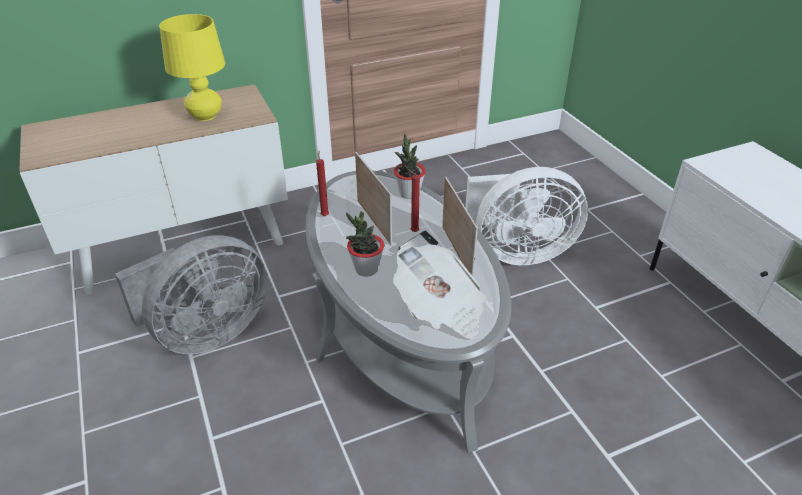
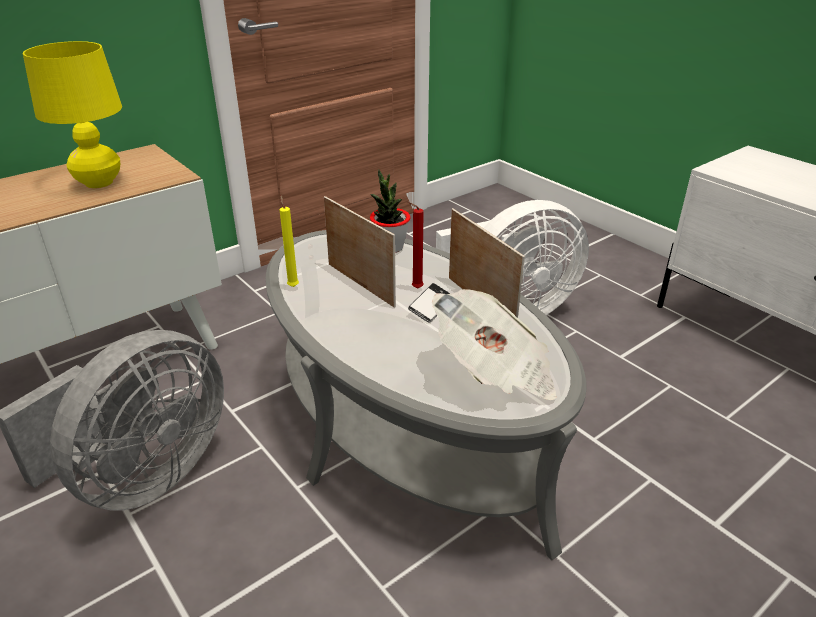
camera: 15 degrees left, 5 degrees down
(325, 215) = (293, 286): red candle -> yellow candle
(366, 269) = (375, 340): potted plant -> none

